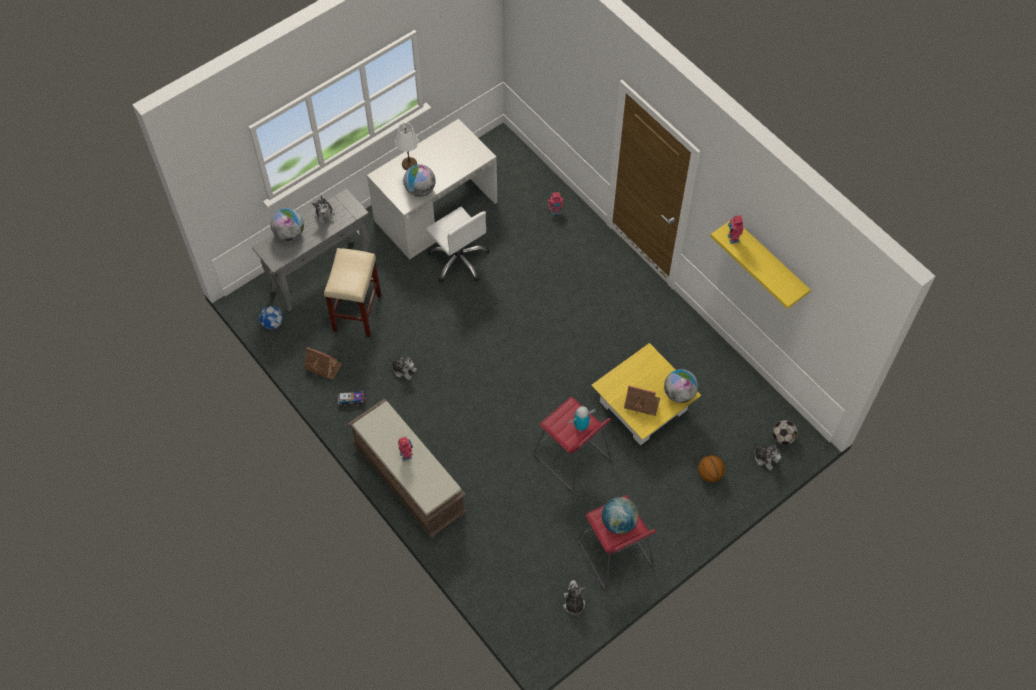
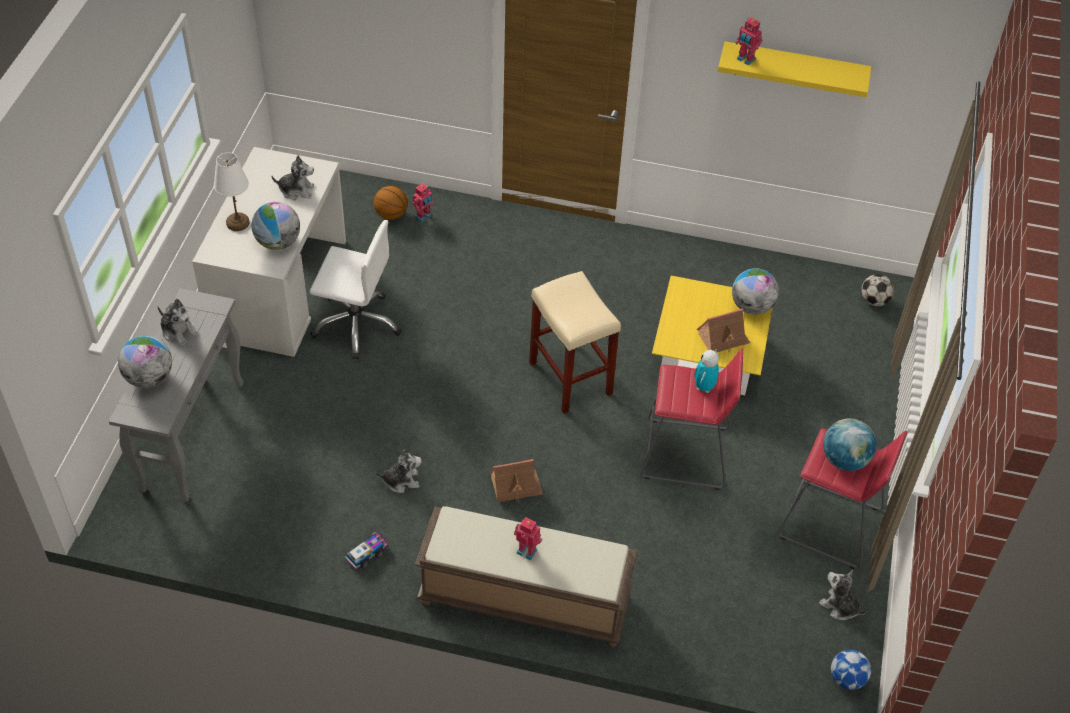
camera: 40 degrees left, 10 degrees down
(272, 323) = (177, 529): football -> football (847, 678)
(323, 366) = (292, 538): toy house -> toy house (515, 486)
(357, 314) = (283, 453): beige stool -> beige stool (571, 379)
(709, 474) = (841, 380): basketball -> basketball (391, 215)
(765, 458) = (878, 330): plush toy -> plush toy (296, 190)

